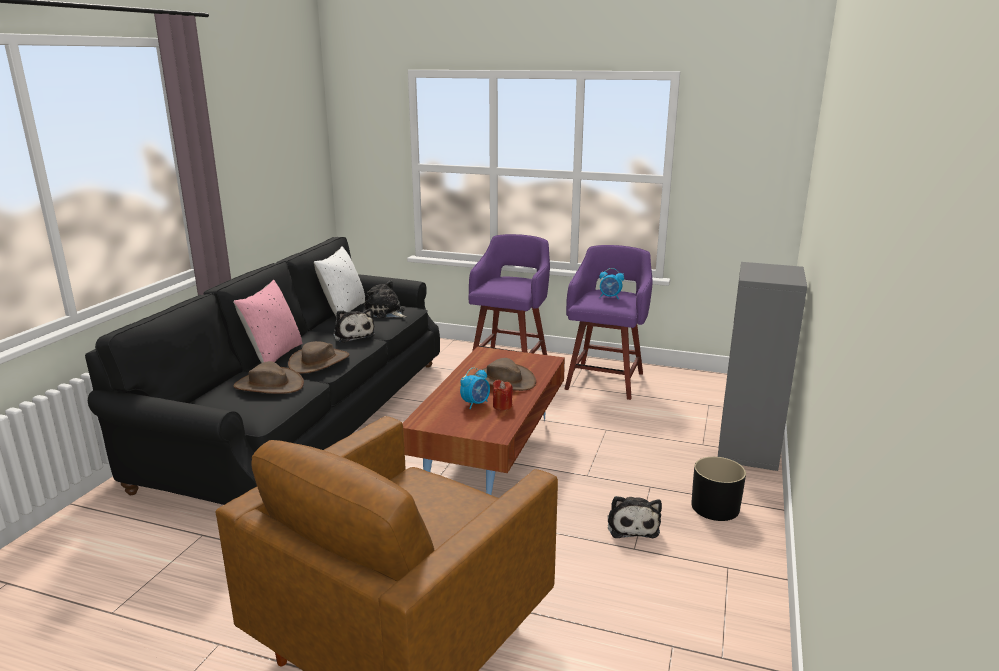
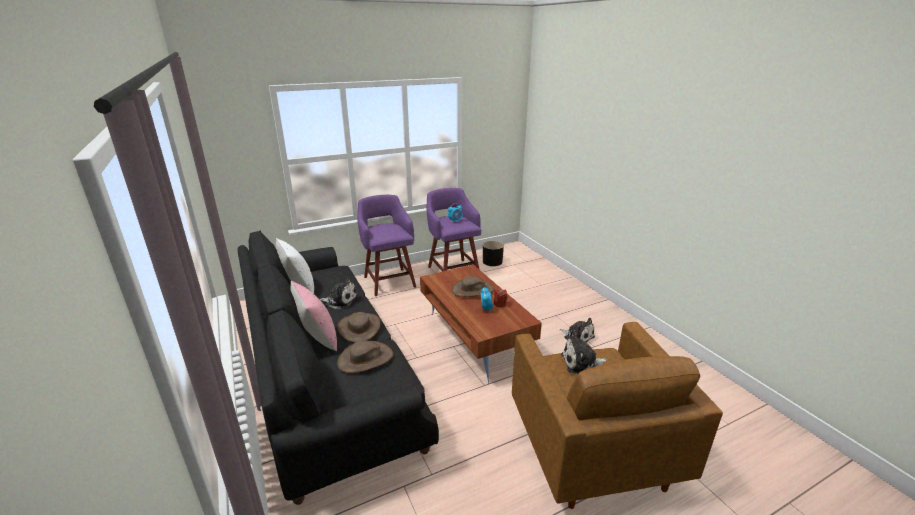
camera: 45 degrees left, 5 degrees up
(385, 312) = (331, 277): plush toy -> plush toy (582, 363)
(715, 507) = (589, 311): black planter -> black planter (492, 262)
(748, 450) = (559, 279): grey bookcase -> none

